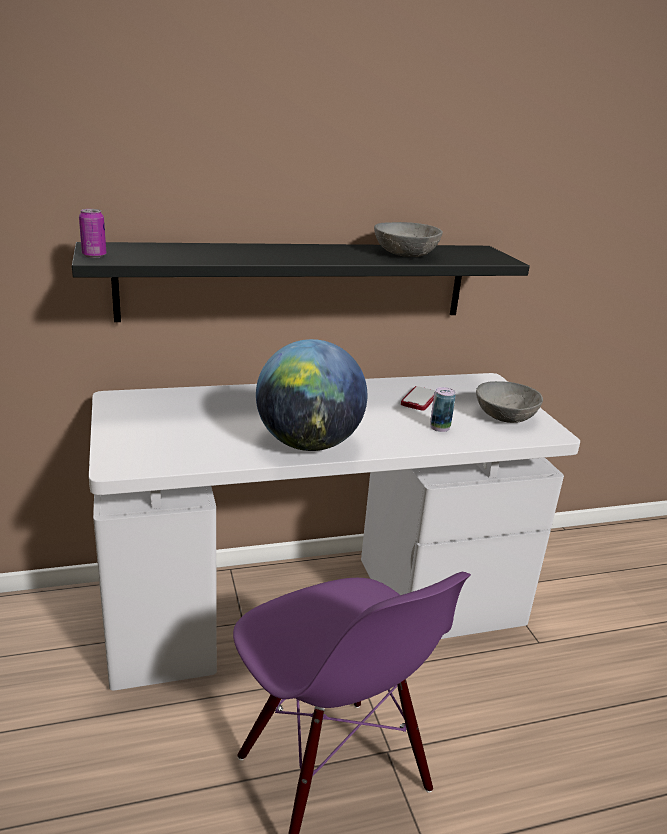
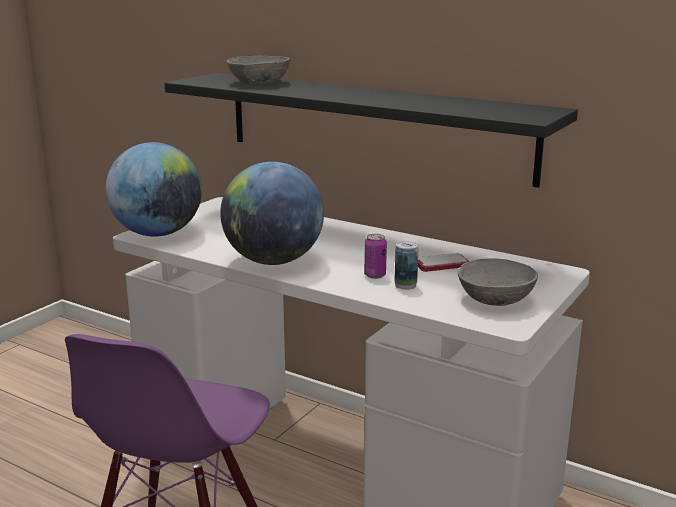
camera: 50 degrees right, 5 degrees down
(94, 255) = (194, 79): can -> can (375, 275)
(134, 456) = (158, 233): none -> globe
(405, 253) = (441, 103): grey bowl -> grey bowl (260, 82)

